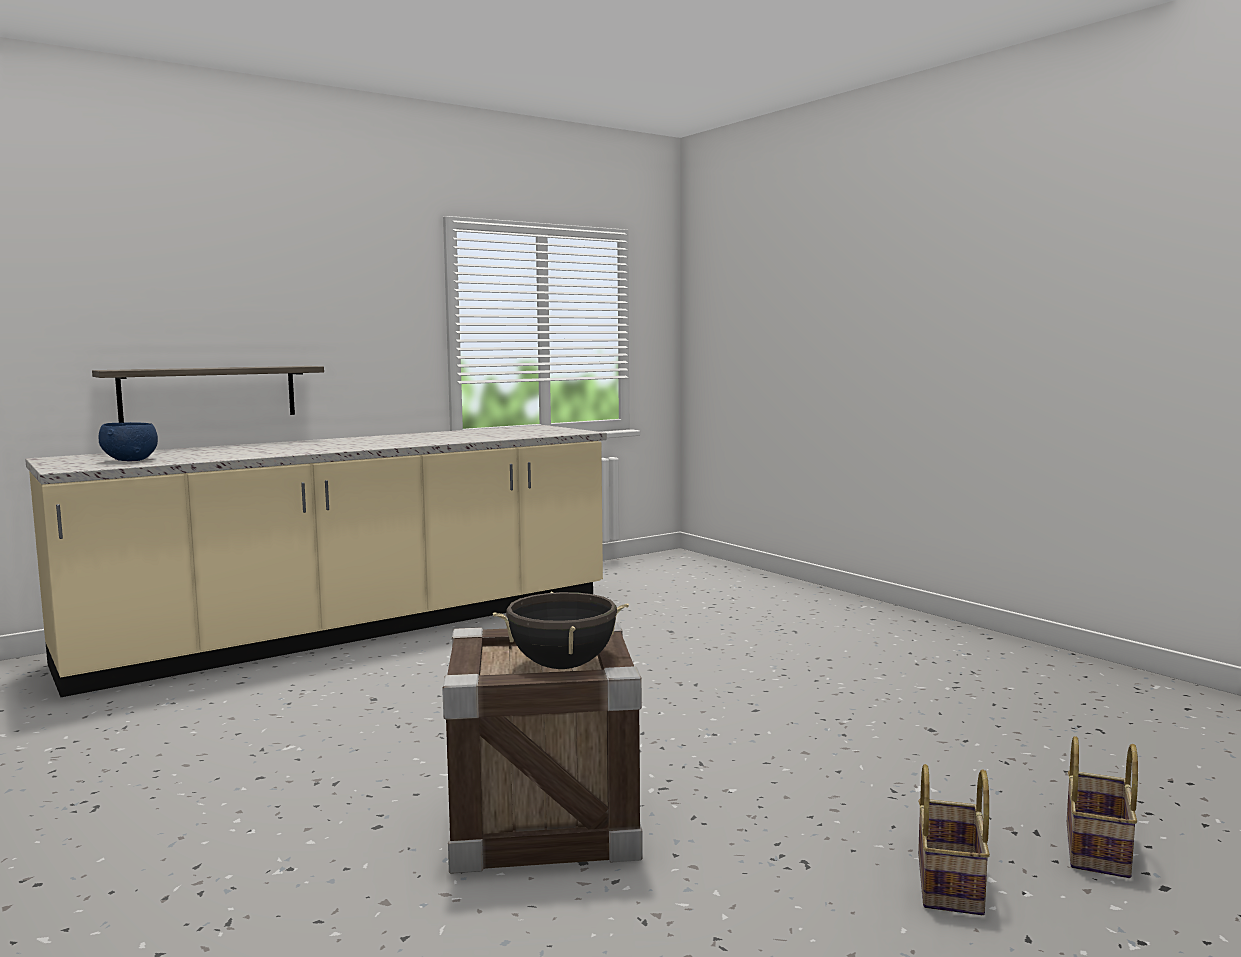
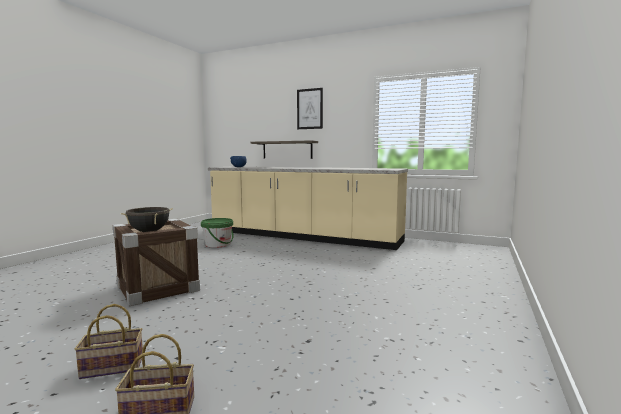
camera: 60 degrees right, 0 degrees up
(240, 715) = (218, 244): none -> green bucket
(278, 276) = (309, 109): none -> picture

